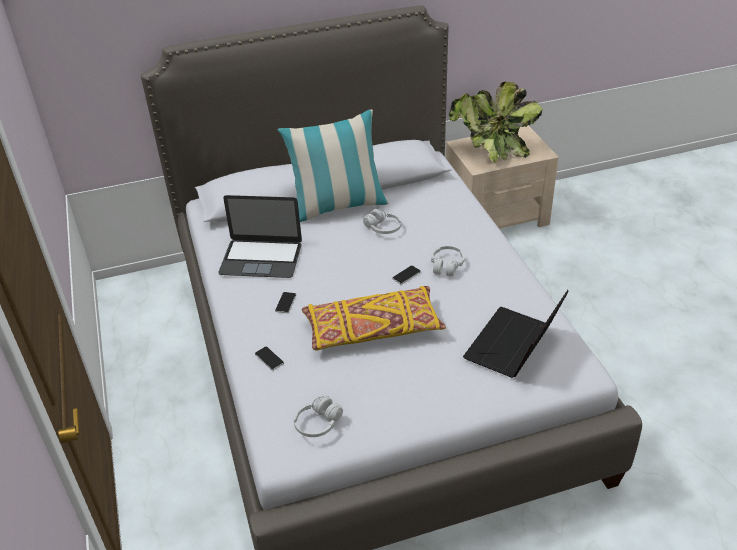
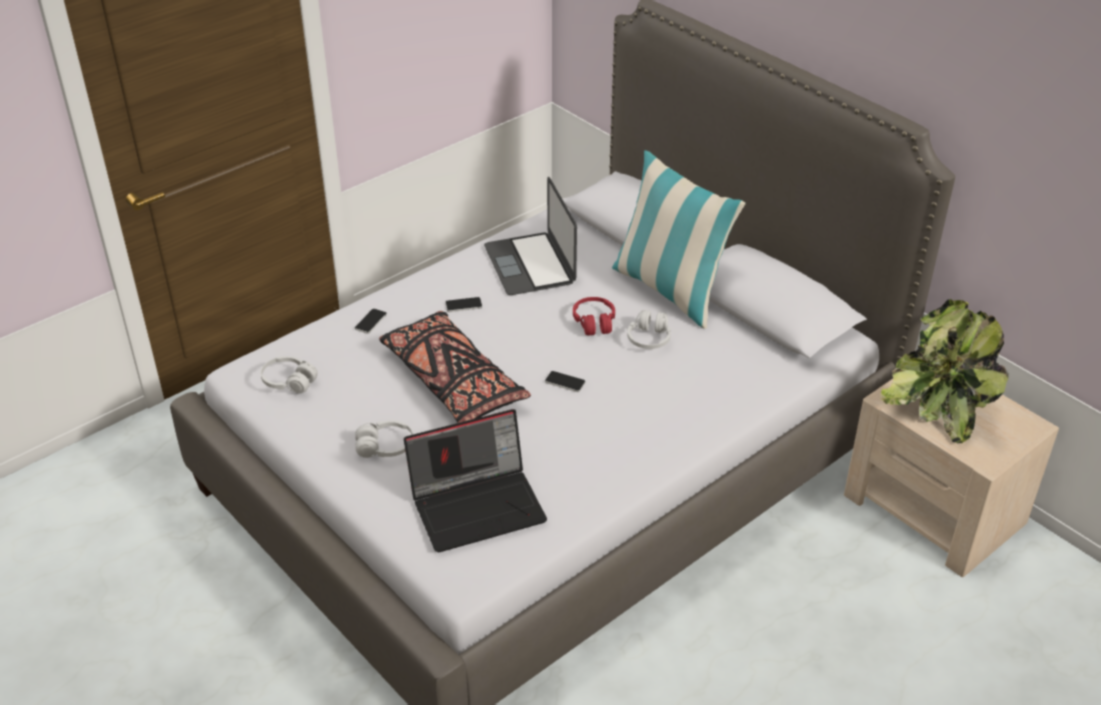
camera: 65 degrees right, 0 degrees up
(350, 246) = (594, 322): none -> red headphones
(372, 329) = (452, 381): yellow pillow -> black pillow
(446, 266) = (605, 412): white headphones -> white headphones (385, 447)
(513, 346) = (478, 505): laptop -> laptop turned 150 degrees clockwise

